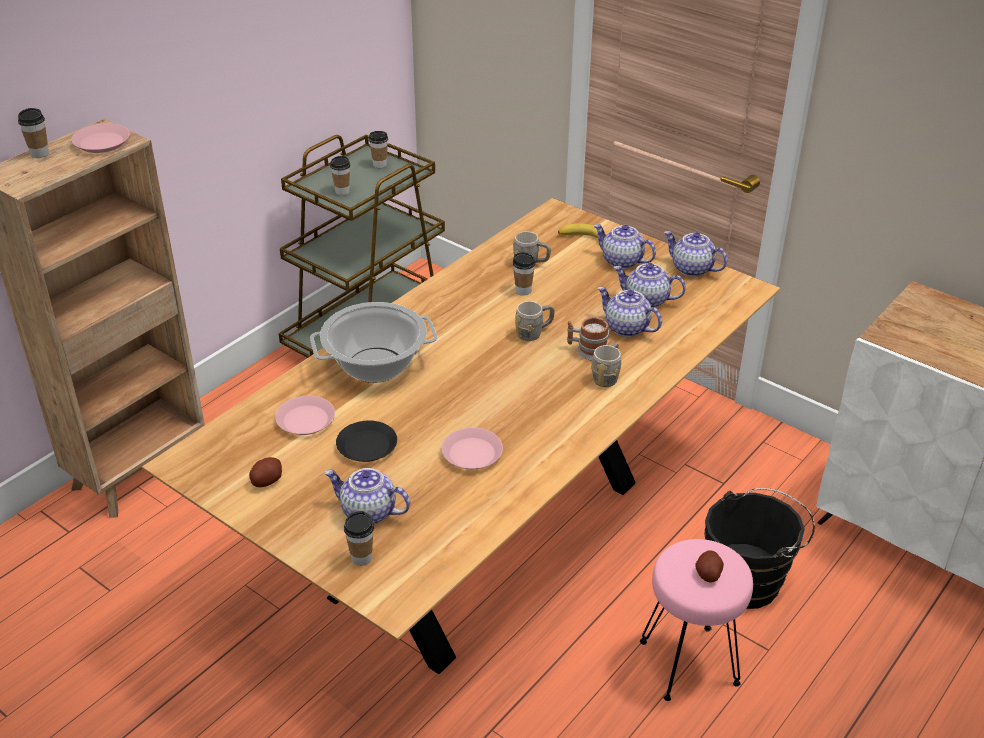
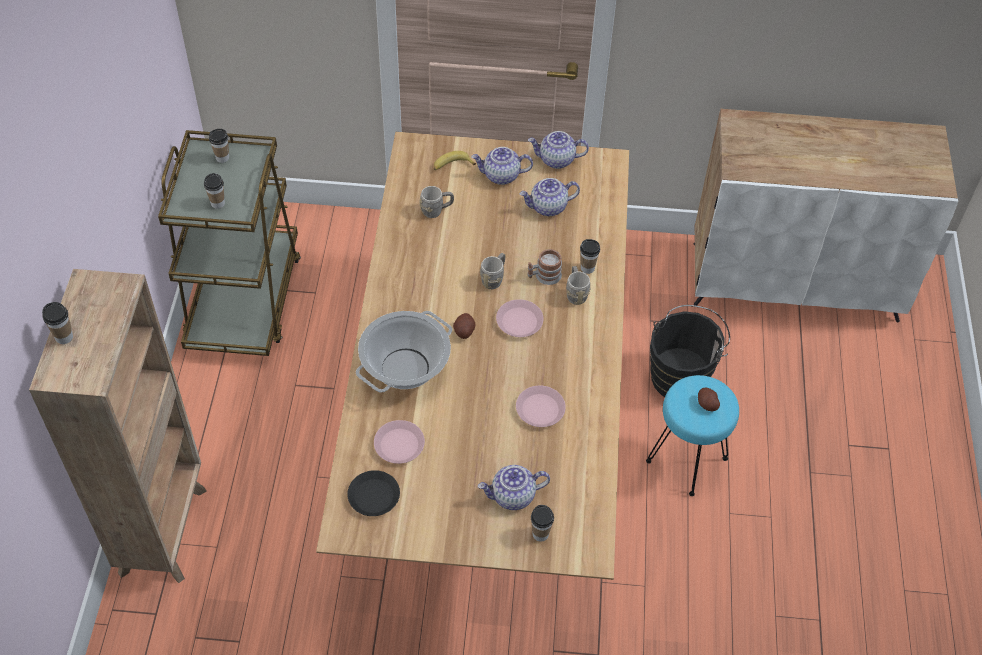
camera: 35 degrees left, 15 degrees up
(101, 143) = (105, 298): pink plate -> pink plate (519, 322)
(267, 480) = (420, 511): potato -> potato (464, 331)
(366, 446) = (463, 443): black plate -> black plate (373, 496)
(523, 291) = (453, 241): cup -> cup (587, 268)
(626, 328) = (554, 241): teapot -> none
(688, 664) = (687, 461): pink stool -> turquoise stool

